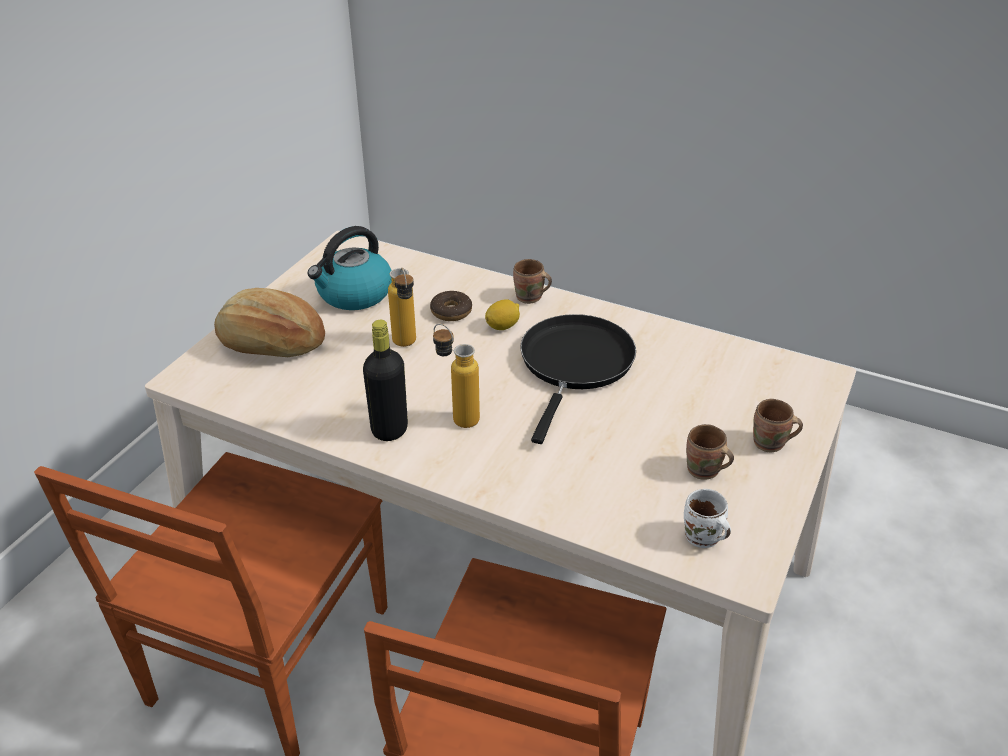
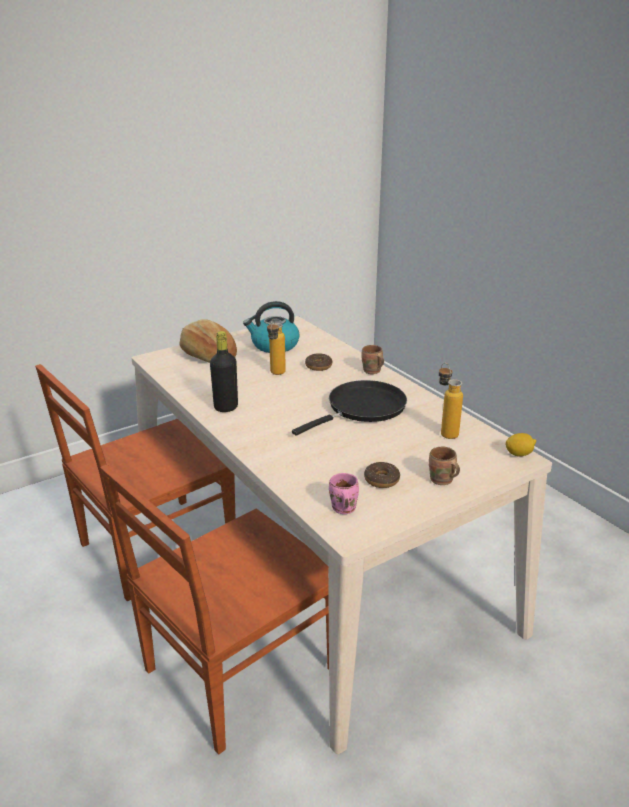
camera: 30 degrees right, 10 degrees down
(457, 416) = (268, 412): bottle -> bottle (445, 431)
(502, 326) = (340, 380): lemon -> lemon (519, 454)
(702, 539) = (342, 509): white mug -> pink mug
(703, 472) = (381, 480): brown mug -> donut

